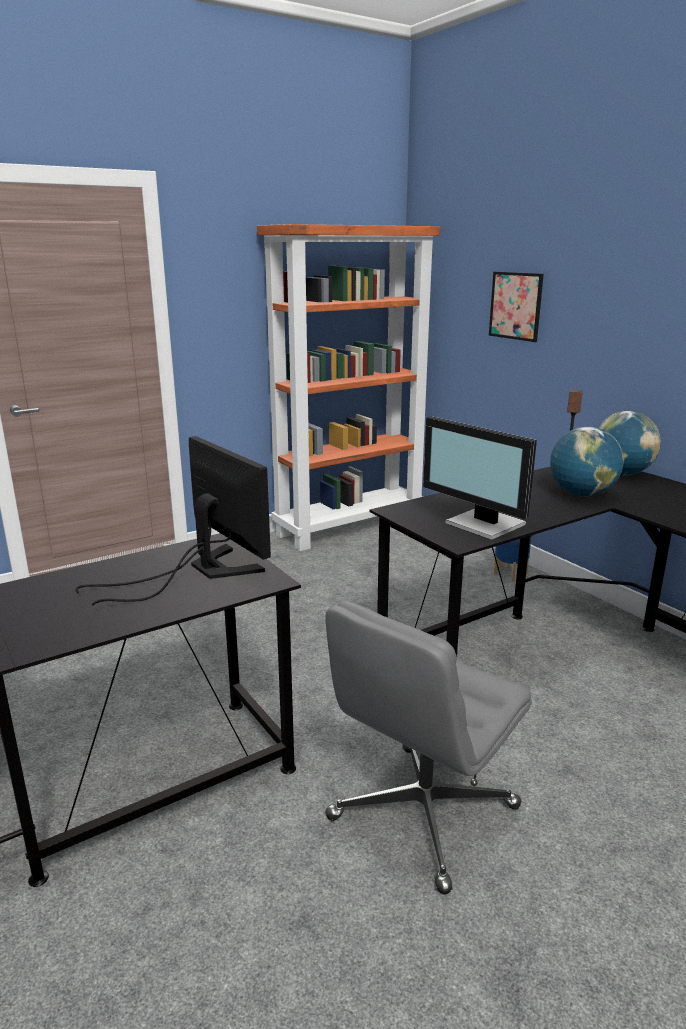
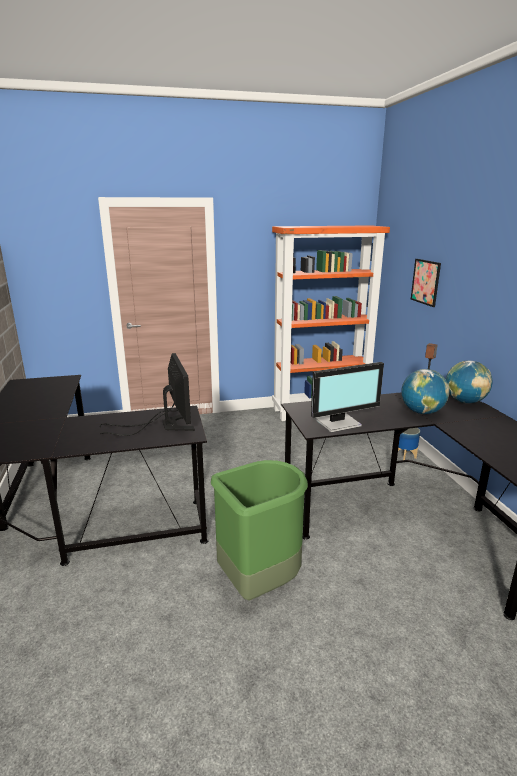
camera: 20 degrees right, 0 degrees up
(422, 814) = (259, 583): grey office chair -> green trash can
(484, 525) = (338, 423): monitor -> monitor turned 90 degrees counterclockwise

